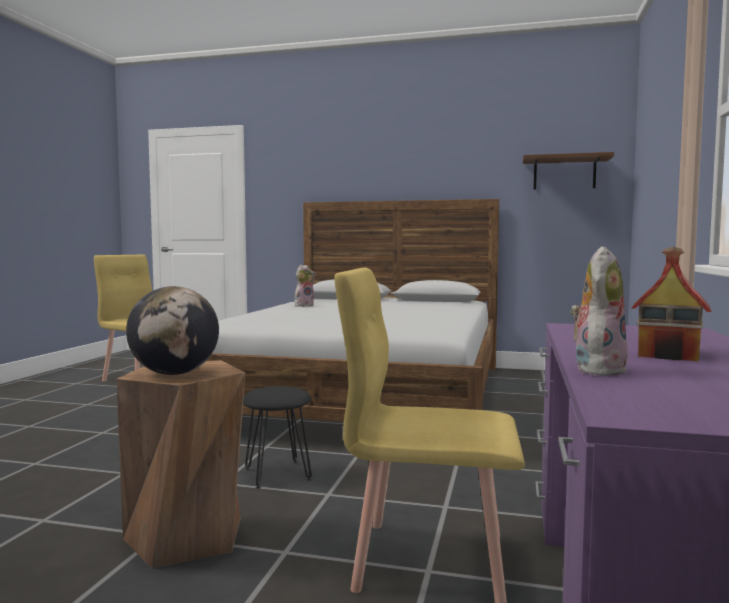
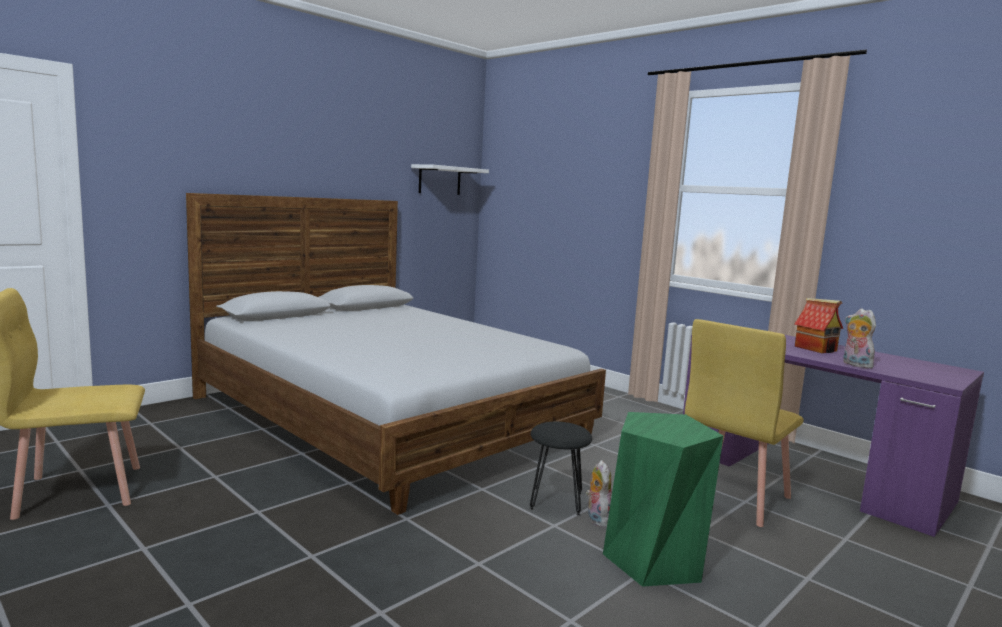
camera: 60 degrees left, 5 degrees up
(174, 373) = (679, 430): globe -> none
(186, 536) = (653, 560): brown stool -> green stool
(304, 305) = (311, 335): plush toy -> plush toy (596, 519)
(564, 173) = (439, 180): brown shelf -> white shelf

